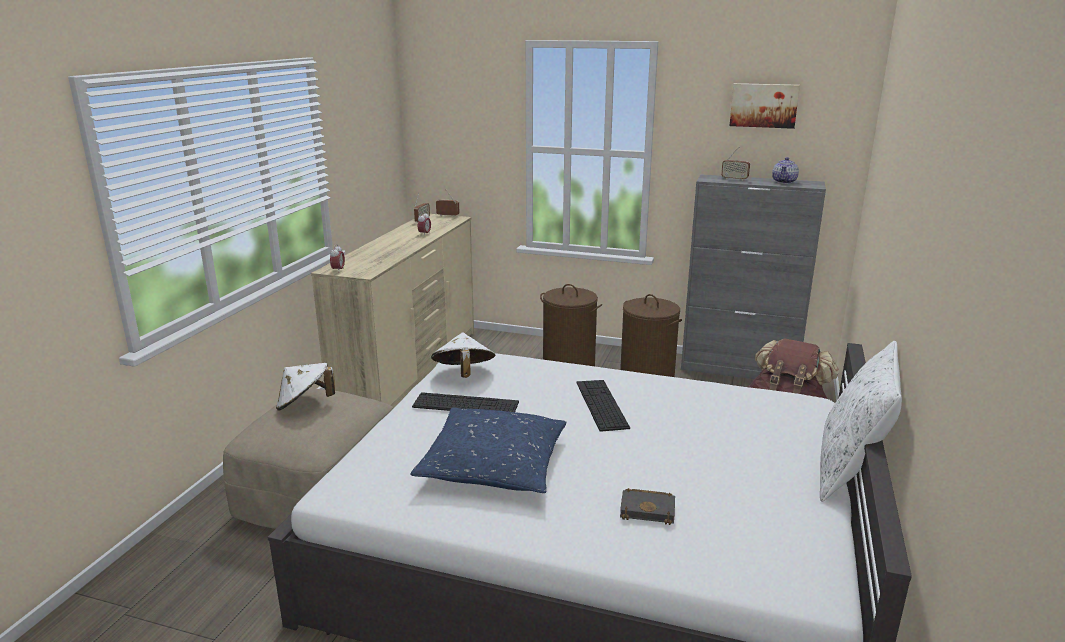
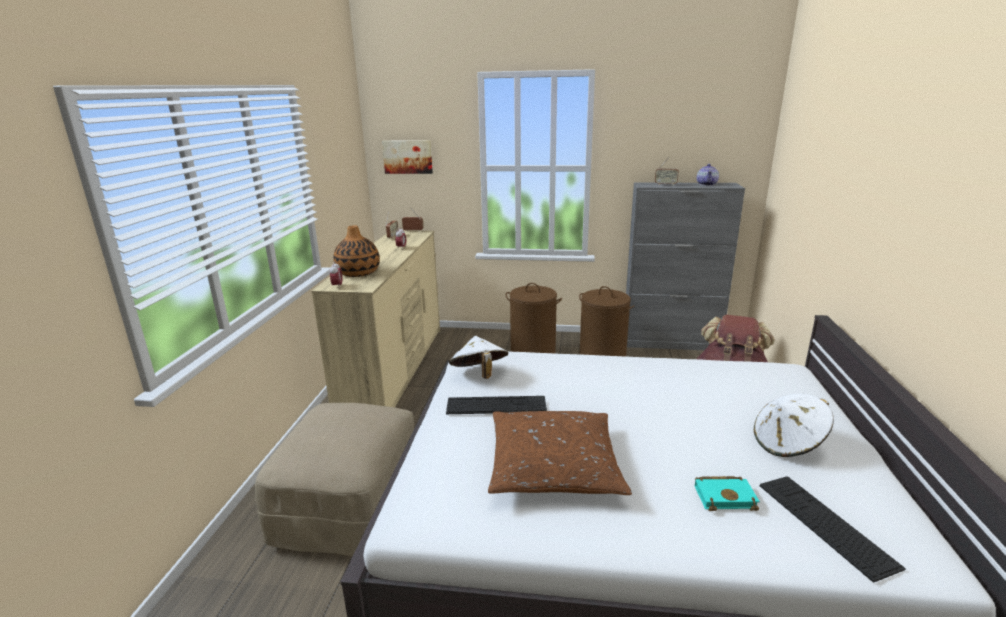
camera: 10 degrees left, 0 degrees up
(305, 404) = (330, 421): white hat -> white hat (788, 444)
(366, 258) = (358, 273): none -> vase
(494, 464) = (553, 465): blue pillow -> brown pillow
(601, 404) = (619, 391): keyboard -> keyboard (825, 524)
(649, 509) = (725, 496): black book -> turquoise book
(764, 105) = (686, 121): picture -> picture (408, 156)
(849, 471) = (867, 431): white pillow -> none

